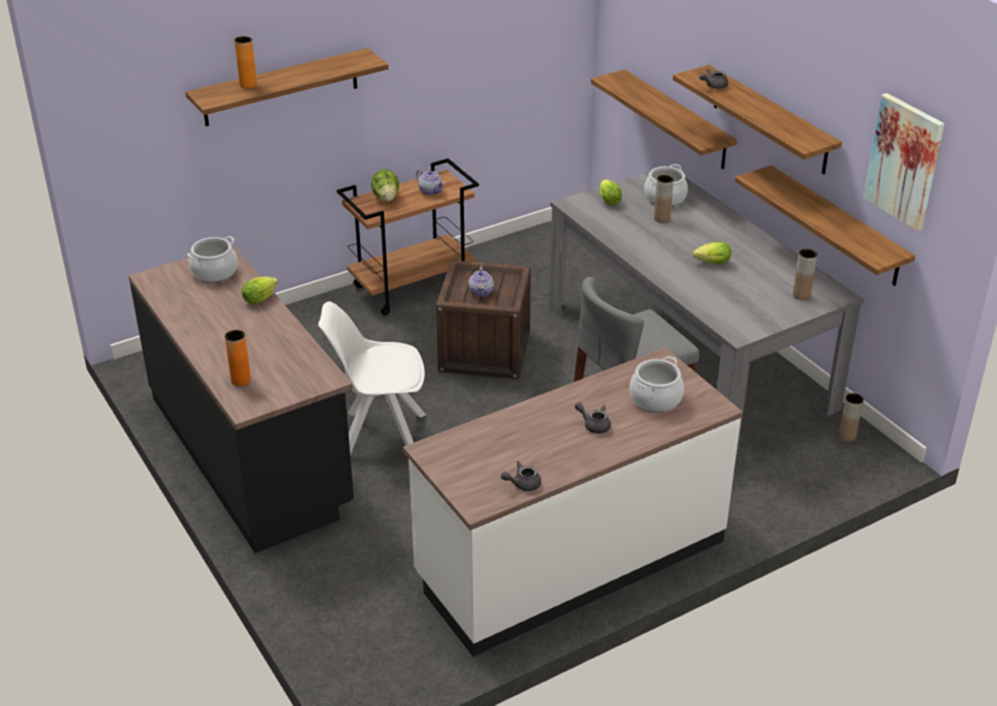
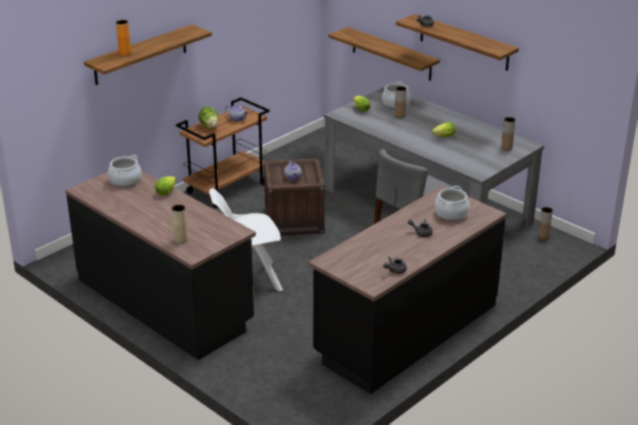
camera: 15 degrees left, 5 degrees down
(241, 380) = (180, 240): orange vase -> beige vase
(570, 559) = (405, 330): white counter -> black counter
(836, 226) = (519, 102): shelf -> none
(904, 161) = (564, 52): picture -> none

